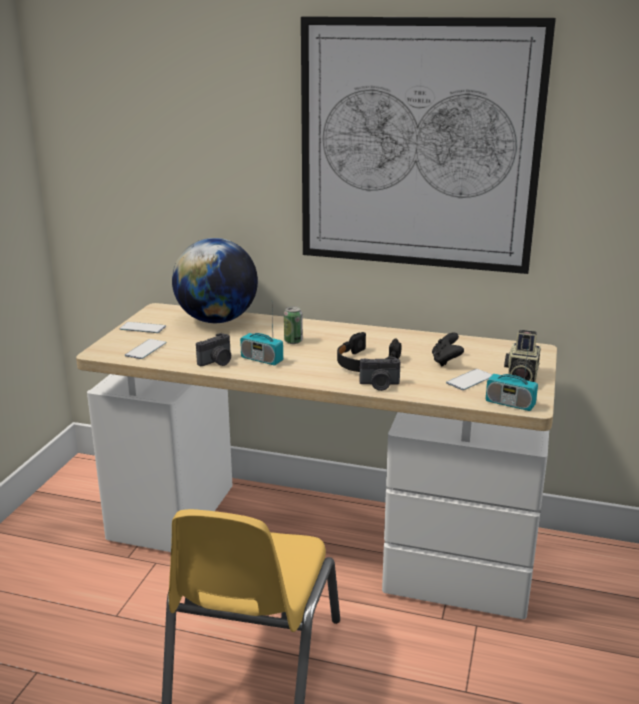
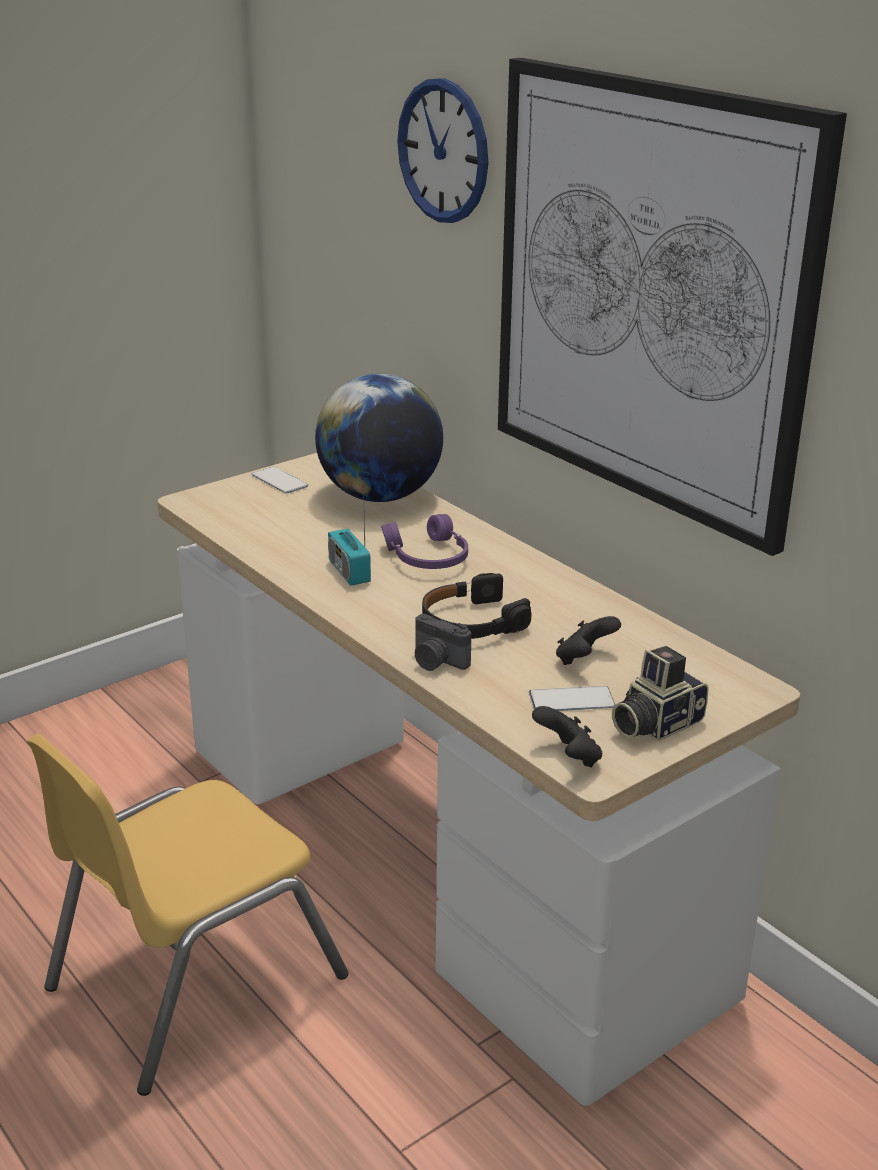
camera: 35 degrees right, 5 degrees up
(146, 349) = (241, 512): phone -> none
(217, 362) = (293, 557): camera -> none
(235, 85) = (443, 151): none -> wall clock
(293, 341) = (427, 558): can -> purple headphones
(510, 404) = (569, 757): radio -> black game controller

